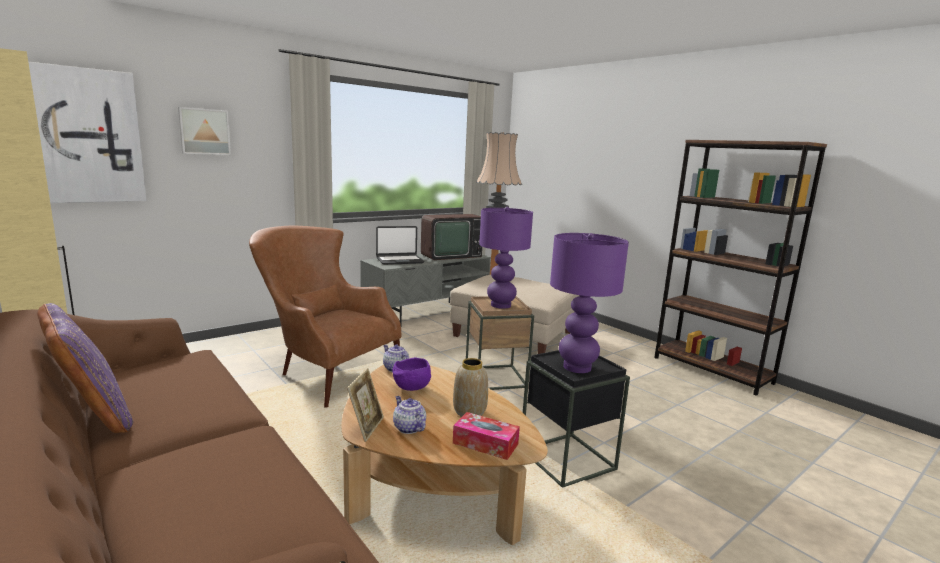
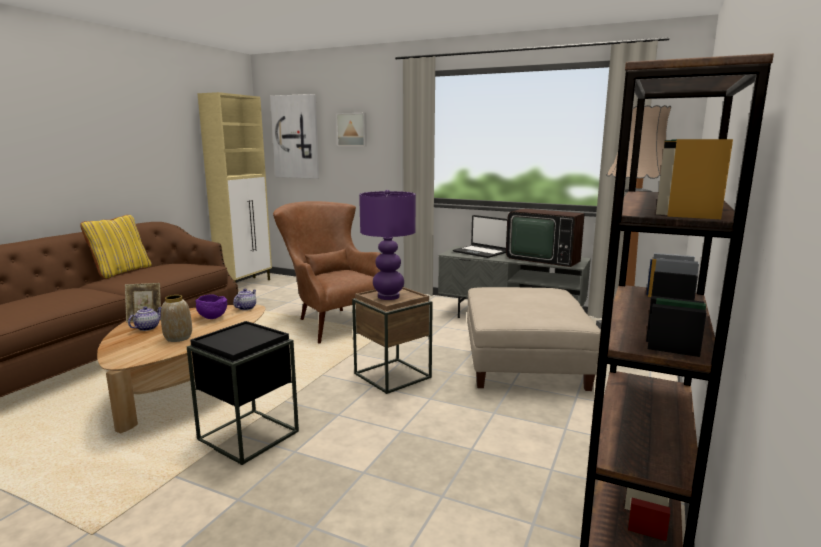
camera: 65 degrees right, 0 degrees up
(92, 417) = (121, 272): purple pillow -> yellow pillow
(324, 372) = (332, 320): brown armchair -> brown armchair turned 45 degrees counterclockwise
(485, 443) = (127, 349): tissue box -> none
(576, 367) = (230, 339): purple table lamp -> none

